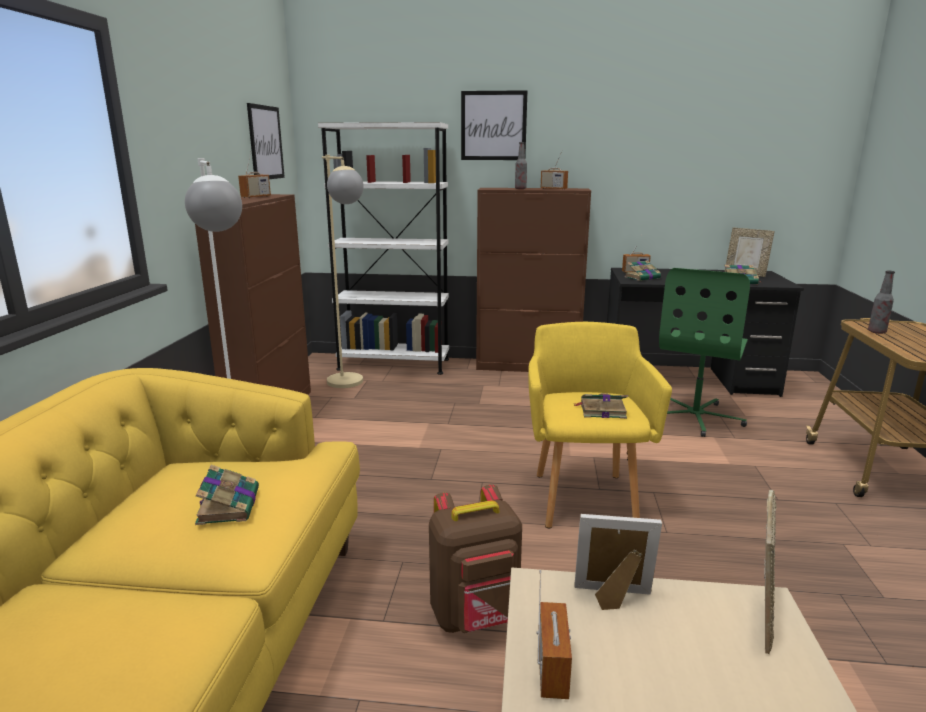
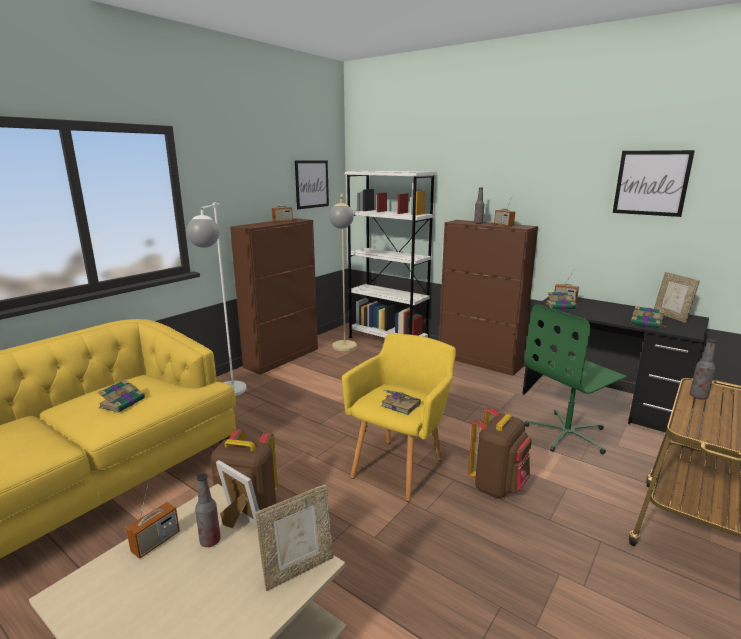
camera: 30 degrees right, 0 degrees up
(493, 126) = (468, 173): picture -> picture (651, 183)
(618, 635) = (210, 541): none -> bottle
(699, 484) = (498, 486): none -> brown backpack

